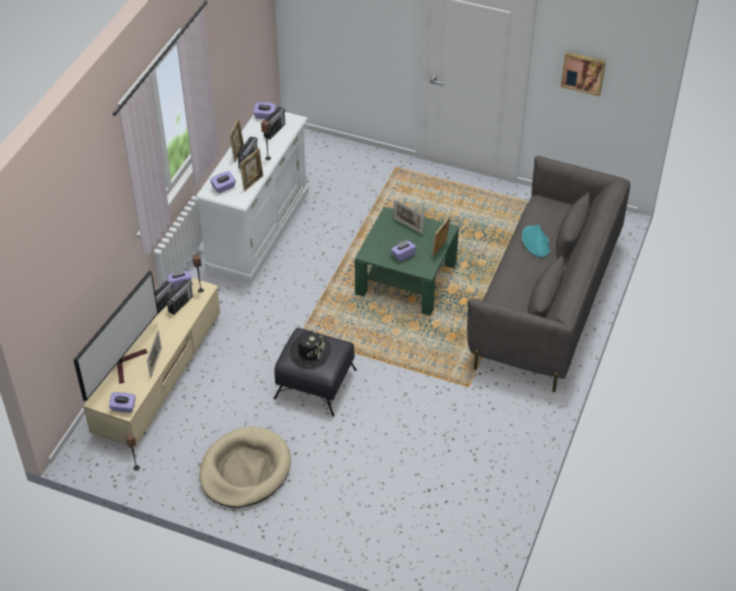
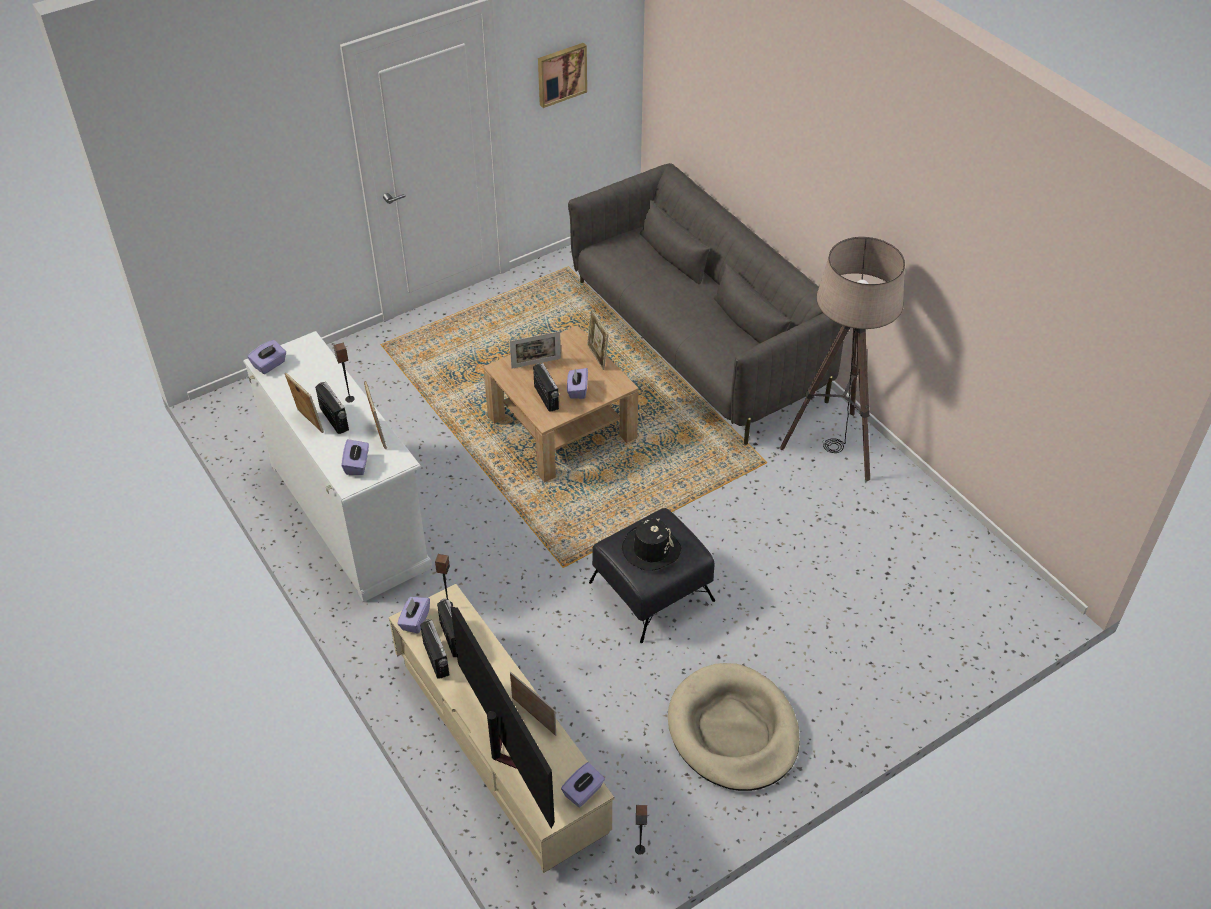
camera: 55 degrees left, 0 degrees up
(274, 130) = (306, 369): radio -> radio (546, 397)
(406, 278) = (562, 427): green coffee table -> brown coffee table
(515, 413) = (833, 447): none -> floor lamp
(536, 242) = (660, 283): turquoise hat -> none

